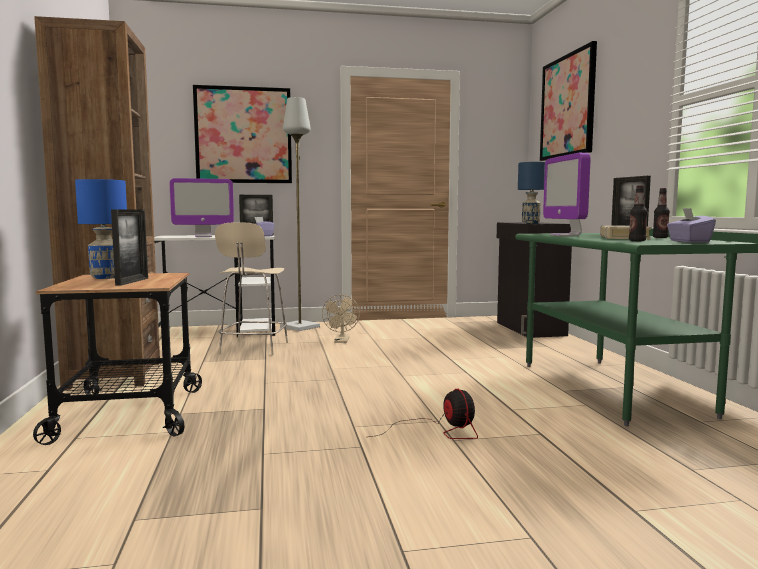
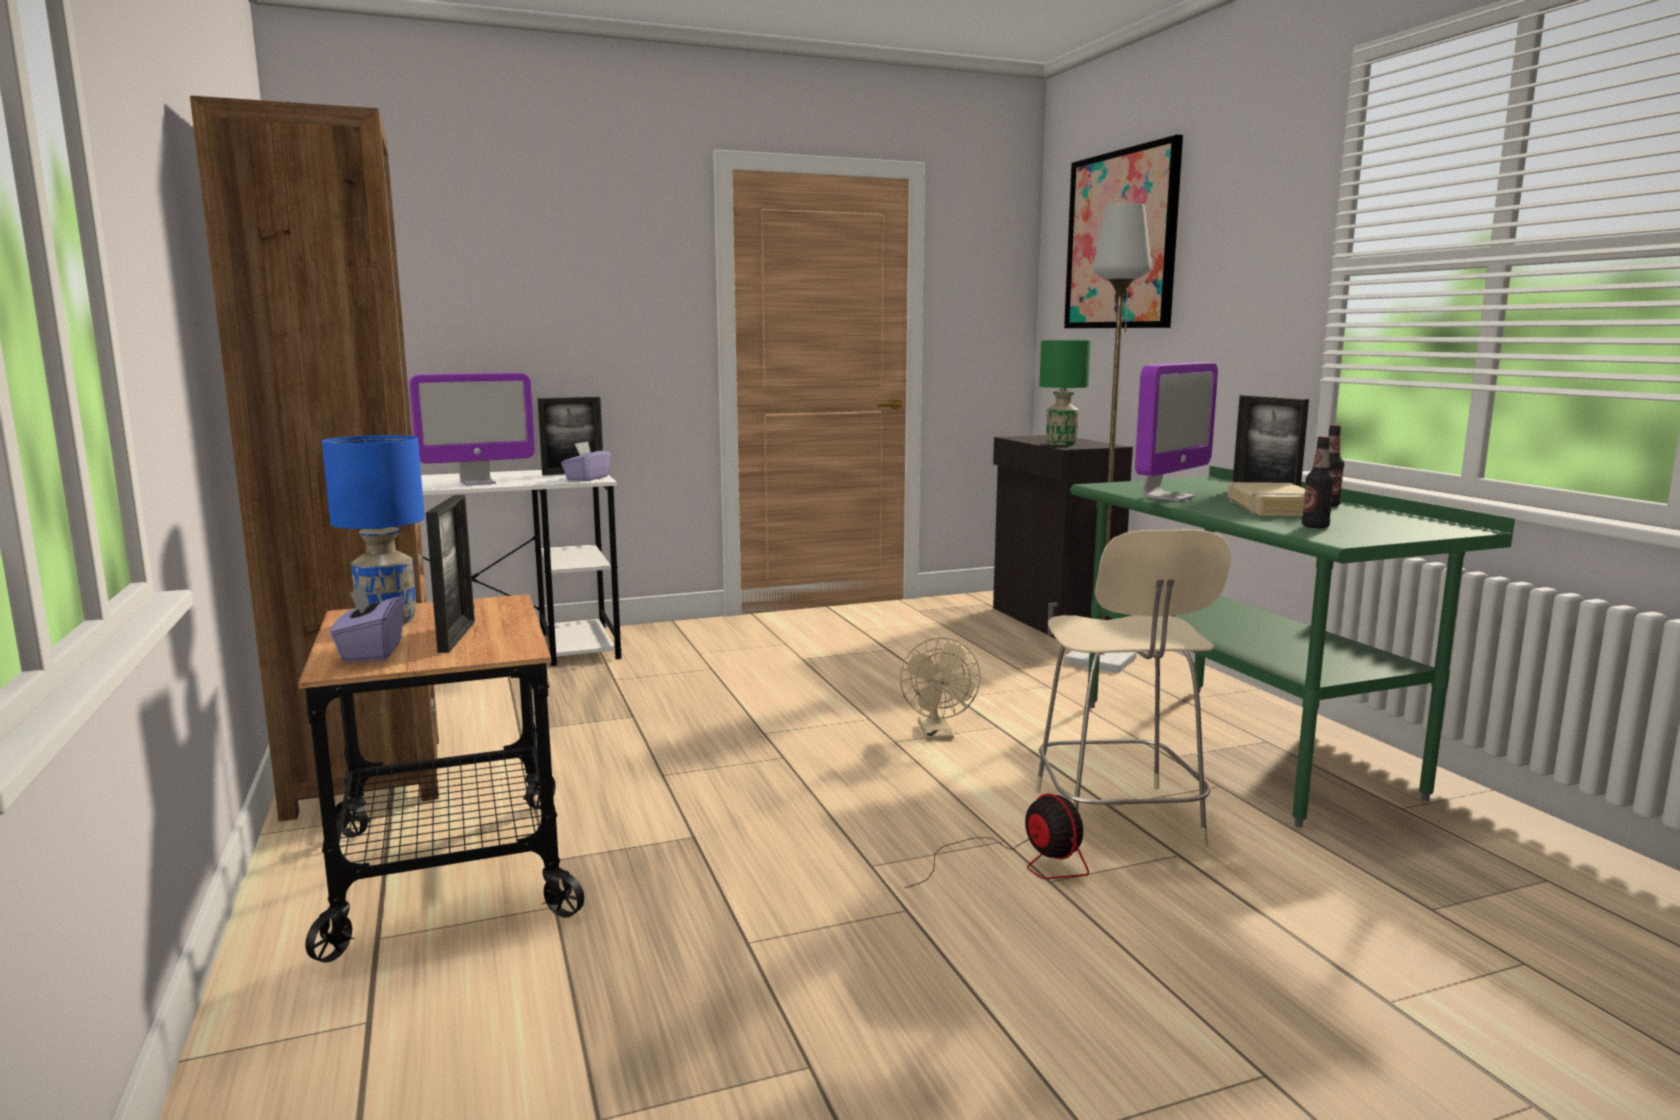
camera: 10 degrees left, 5 degrees up
(243, 135) = (536, 282): picture -> none
(253, 348) = (598, 693): beige chair -> beige chair (1118, 820)
(300, 327) = (657, 635): grey floor lamp -> grey floor lamp (1101, 660)
(341, 341) = (749, 666): beige fan -> beige fan (938, 735)
(530, 223) = (1060, 444): blue table lamp -> green table lamp
(565, 235) = (1168, 497): monitor -> monitor turned 120 degrees counterclockwise
(688, 241) = (1396, 528): purple tissue box -> purple tissue box (371, 652)

